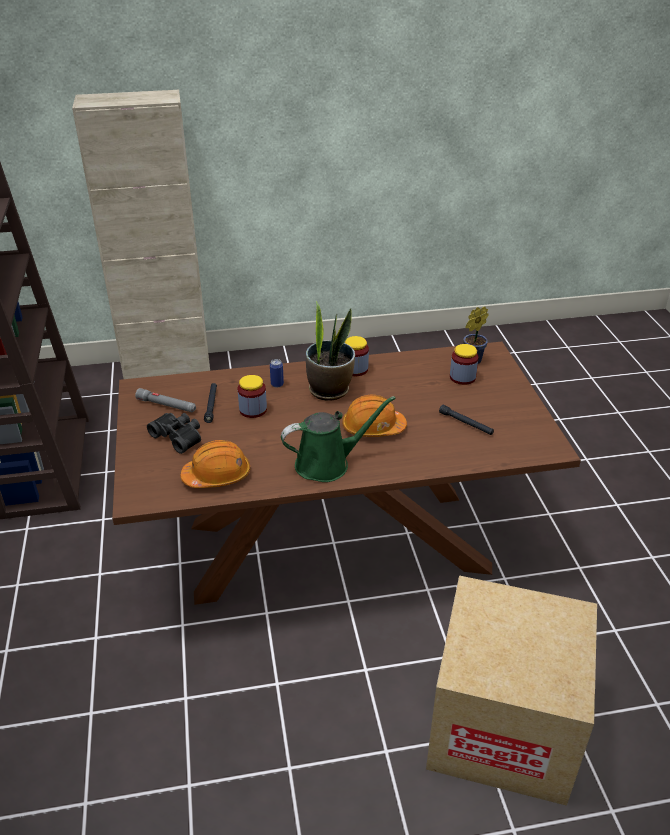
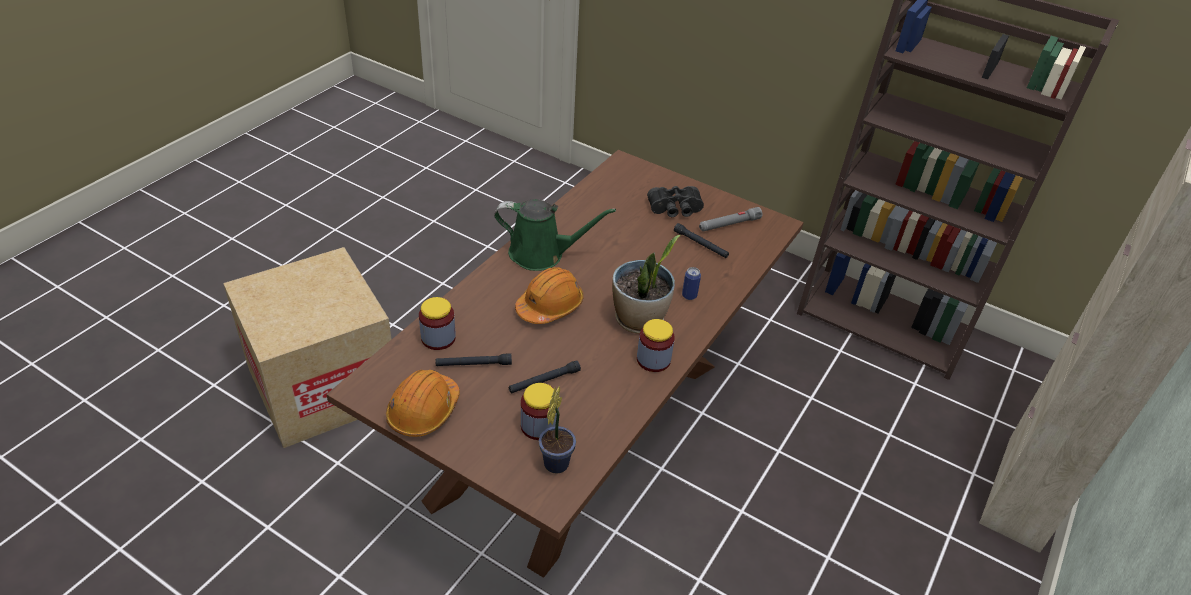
camera: 130 degrees right, 5 degrees up
(217, 475) = (602, 202): orange hard hat -> orange hard hat (423, 411)
(253, 410) = (665, 261): jar -> jar (438, 338)
(327, 464) = (542, 254): green watering can -> green watering can turned 105 degrees counterclockwise
(433, 393) = (544, 381): none -> black flashlight

